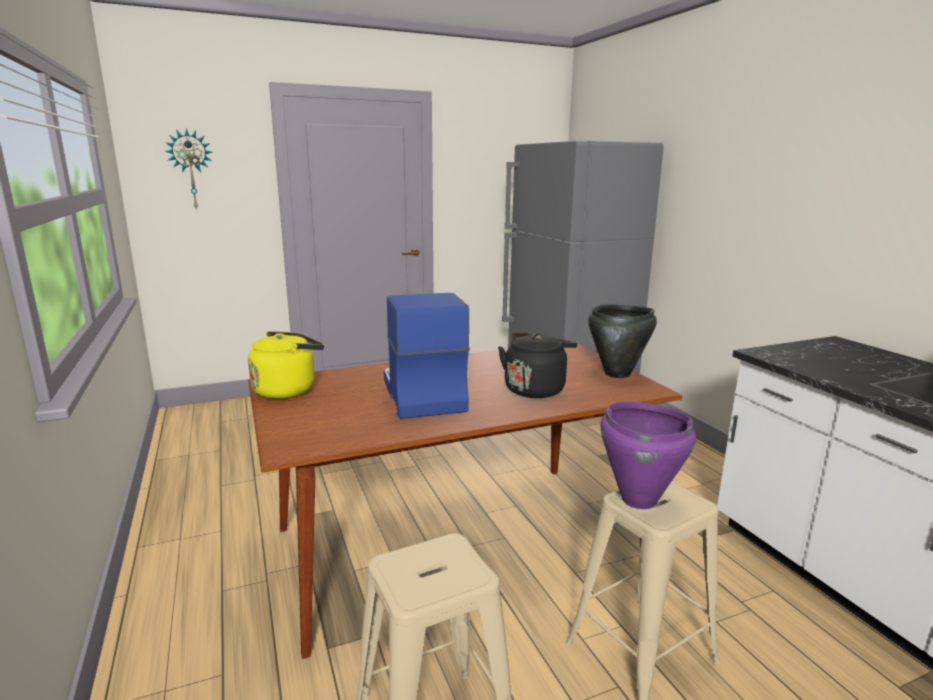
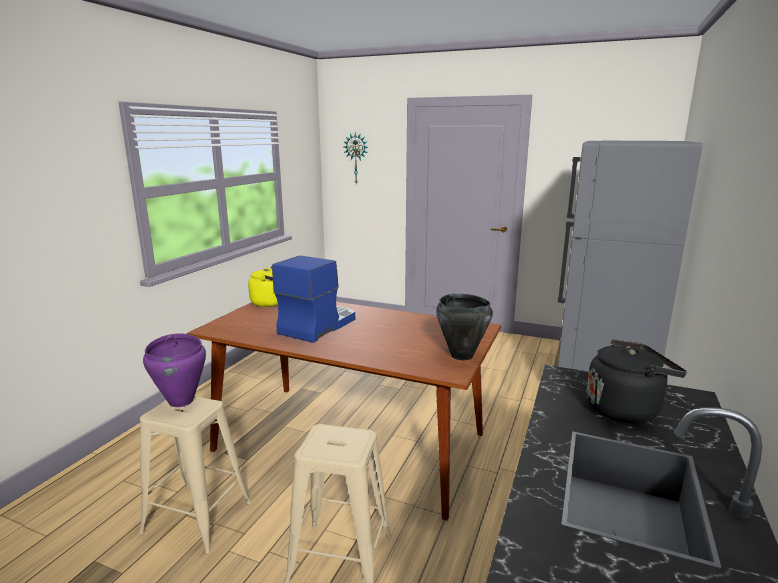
camera: 45 degrees right, 0 degrees up
(535, 389) = (382, 345): black kettle -> black kettle (625, 409)
(638, 499) = (327, 435): purple cooking pot -> purple cooking pot (181, 401)

